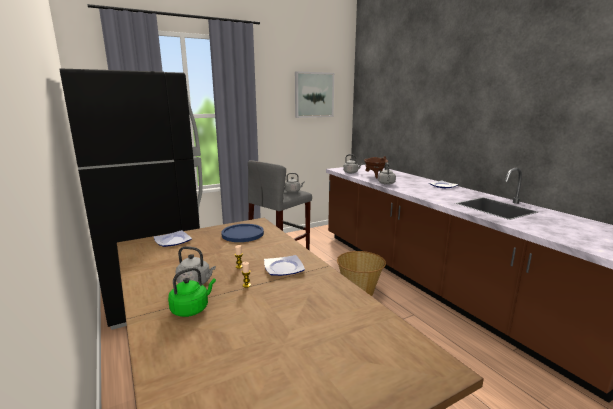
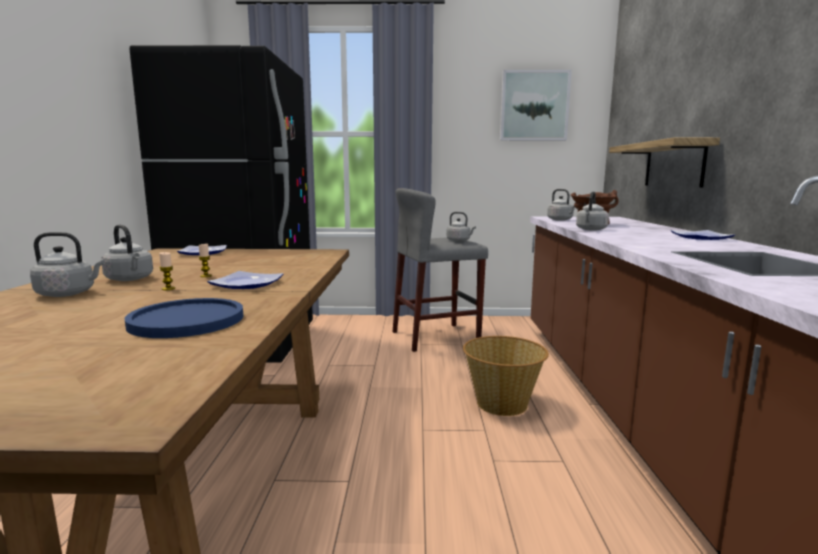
camera: 30 degrees right, 5 degrees down
(192, 309) = (69, 294): green kettle -> grey kettle
(242, 234) = (285, 256): blue plate -> blue plate (187, 320)
(410, 140) = (674, 164): none -> shelf

